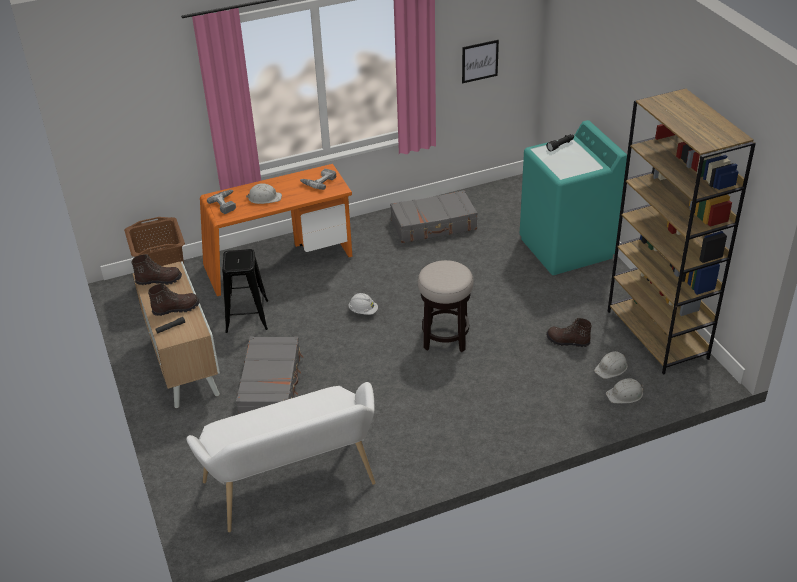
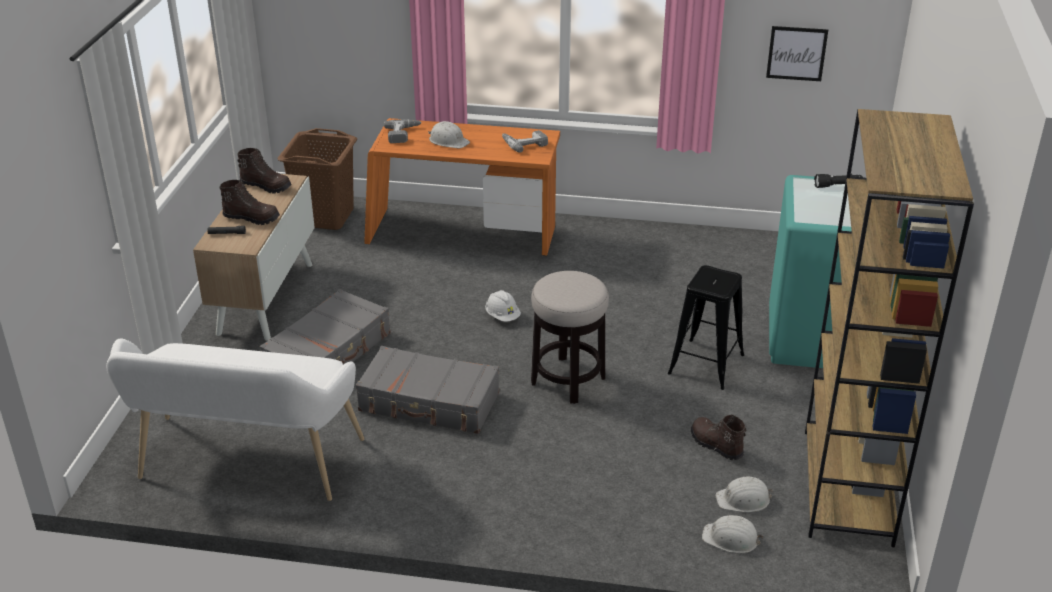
camera: 30 degrees right, 5 degrees down
(247, 316) = (375, 275): black stool -> black stool (706, 364)
(434, 225) = (676, 256): grey suitcase -> grey suitcase (429, 403)

